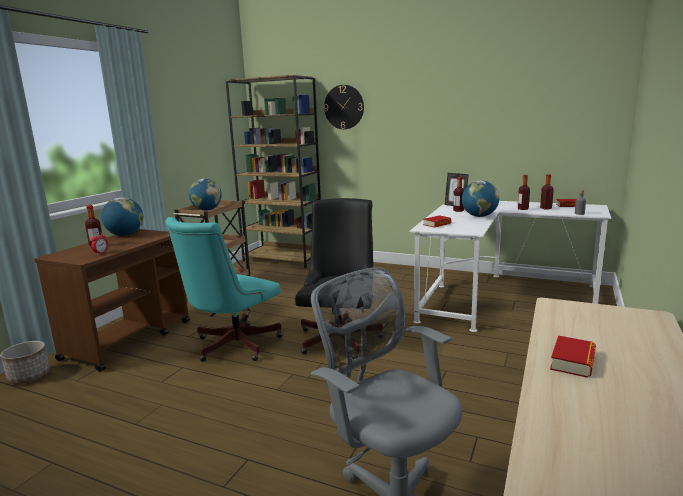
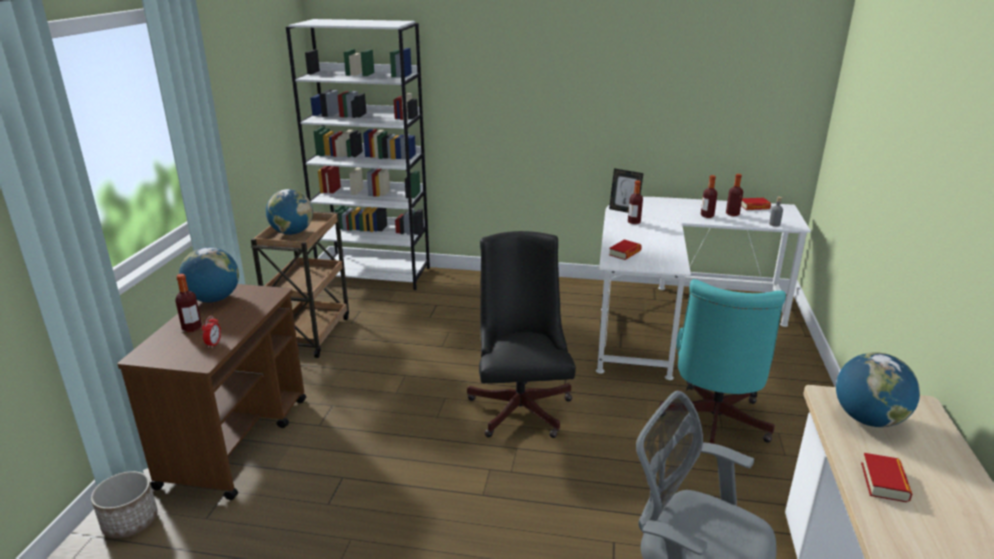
camera: 15 degrees left, 10 degrees up
(232, 346) = (389, 435): turquoise office chair -> turquoise office chair (712, 423)
(283, 259) = (375, 275): brown bookcase -> white bookcase
(344, 107) = (462, 67): wall clock -> none
(479, 216) = (665, 234): globe -> globe (868, 419)

